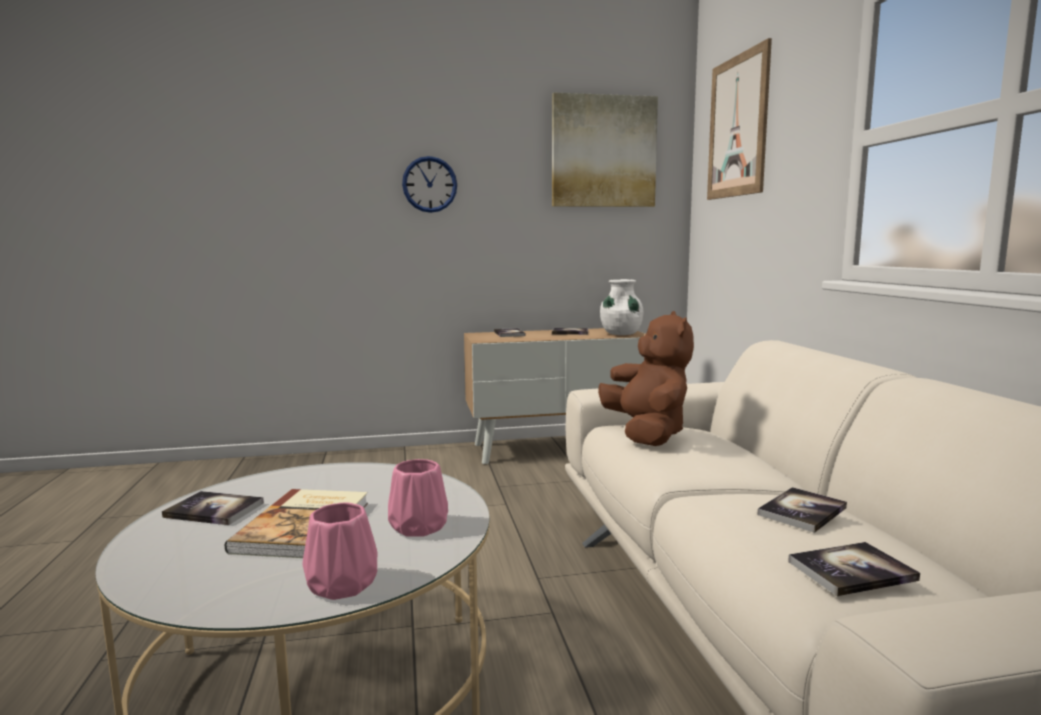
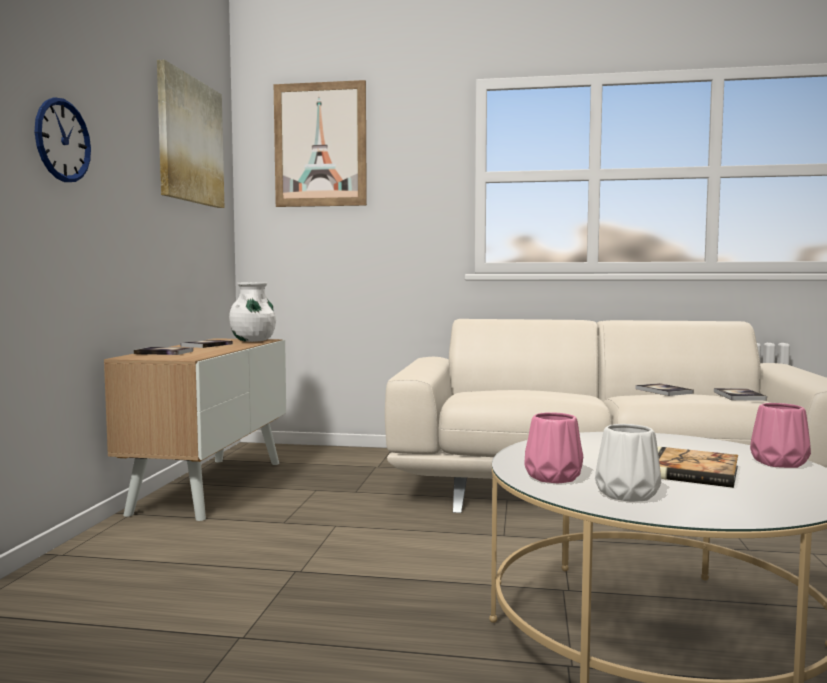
camera: 70 degrees left, 5 degrees down
(214, 510) = (625, 494): book -> white vase
(420, 526) = (673, 445): pink vase -> pink vase (552, 476)
(646, 434) = (498, 392): brown plush toy -> none

